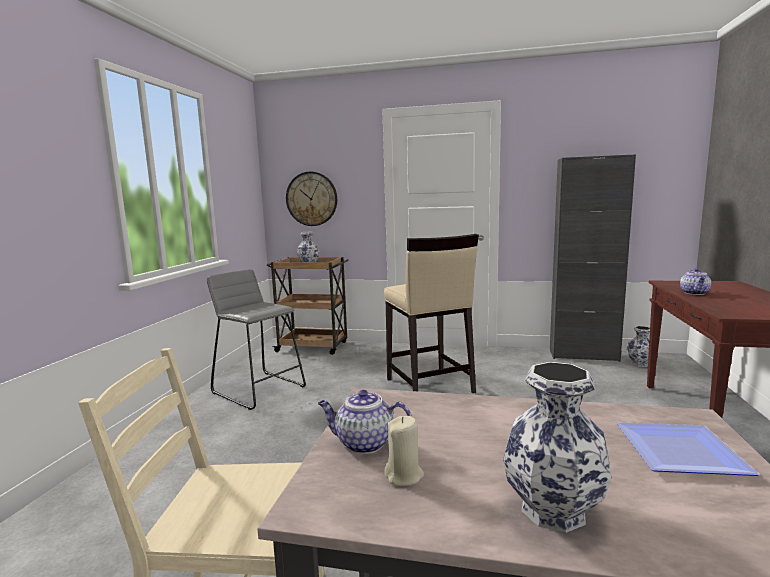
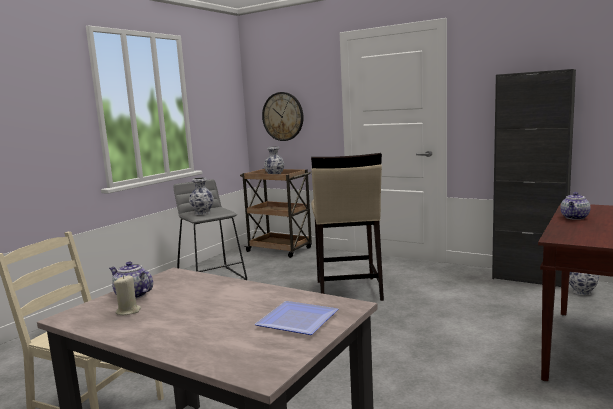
camera: 20 degrees right, 0 degrees up
(554, 511) = (174, 334): vase -> vase (202, 213)

